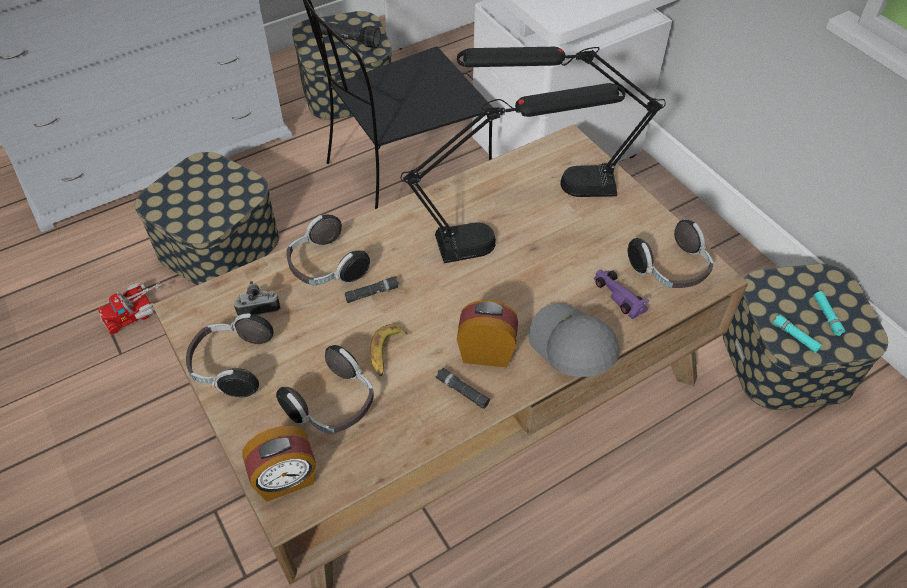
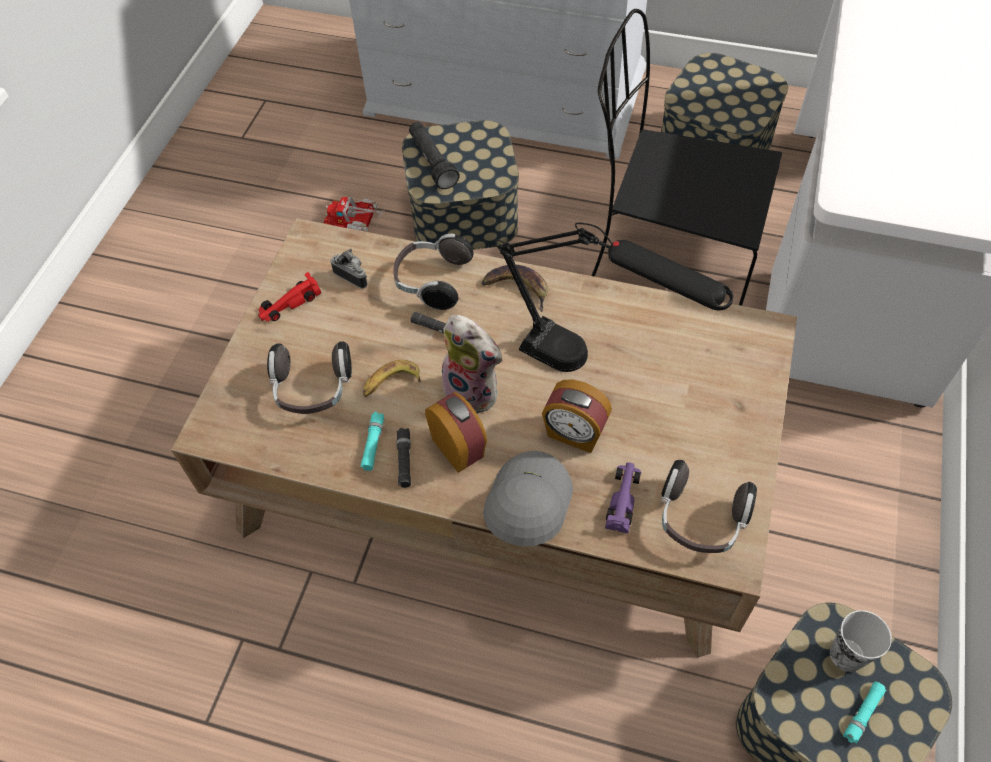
camera: 50 degrees right, 5 degrees up
(231, 365) = (289, 304): headphones -> red toy car
(286, 480) = (226, 413): alarm clock -> alarm clock (574, 434)
(346, 40) = (729, 96): black flashlight -> black flashlight (432, 162)
(392, 227) = (518, 288): none -> banana
(449, 310) = (474, 391): none -> plush toy
(551, 185) = (696, 356): black table lamp -> none
(785, 294) = (847, 655): none -> cup
(795, 336) = (800, 698): turquoise flashlight -> turquoise flashlight (373, 444)

